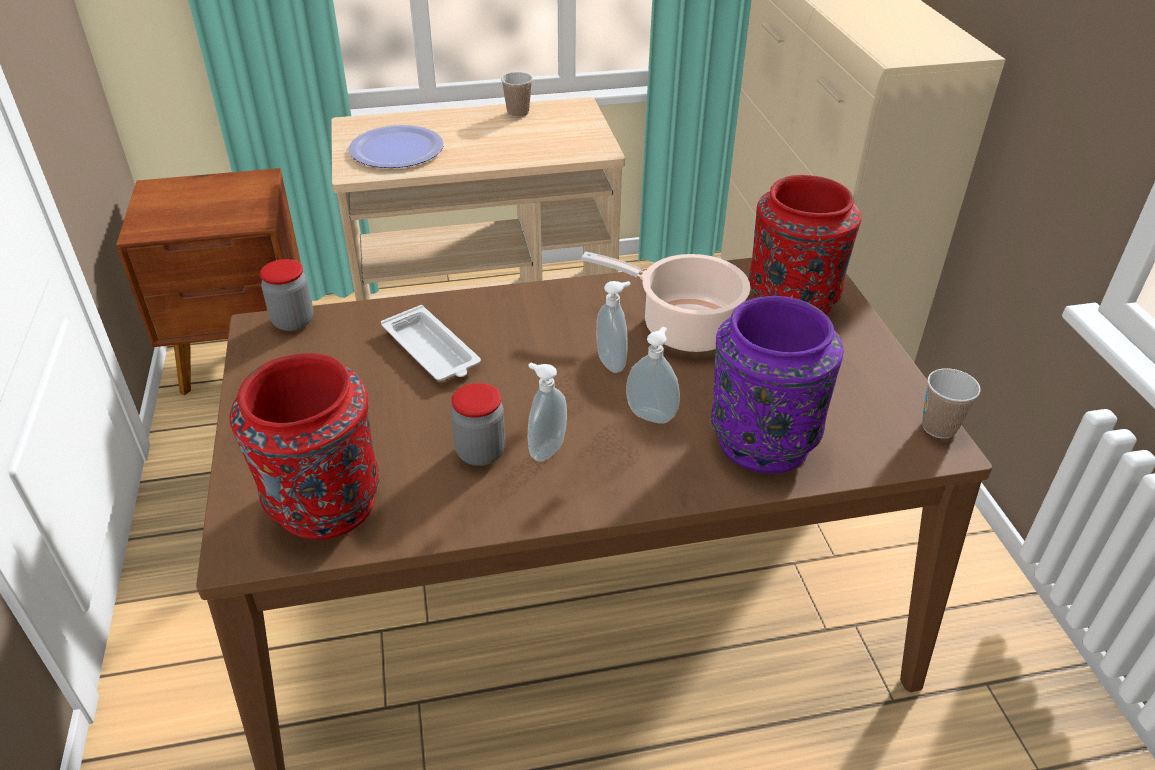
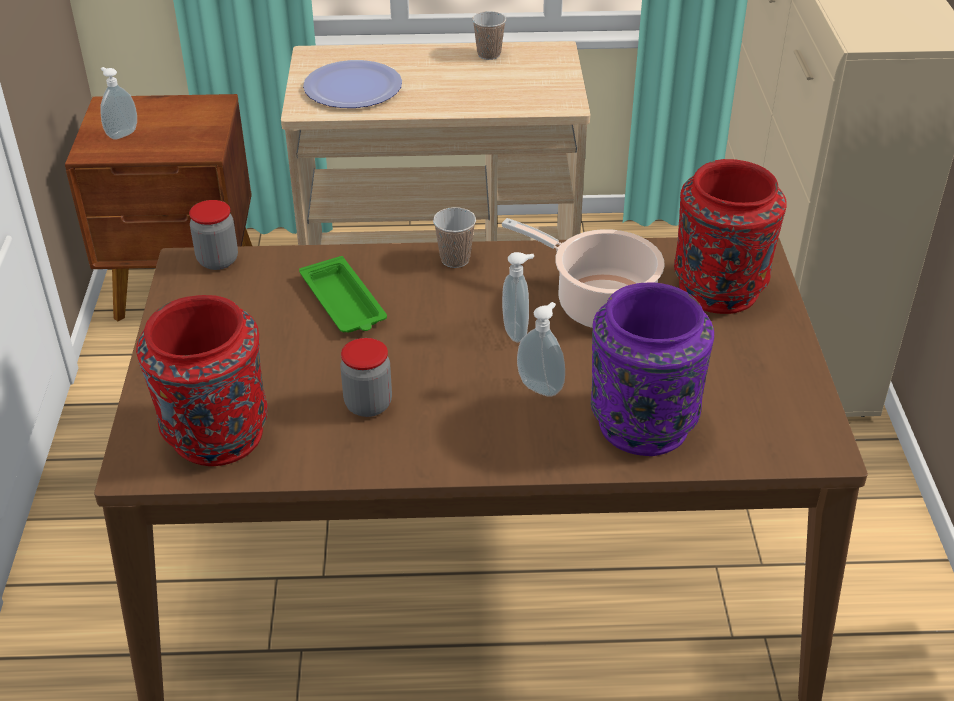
camera: 10 degrees right, 0 degrees up
(432, 351) = (344, 303): white tray -> green tray
(545, 449) = (430, 408): soap dispenser -> soap dispenser (121, 134)
(939, 427) = (826, 430): cup -> cup (455, 259)

